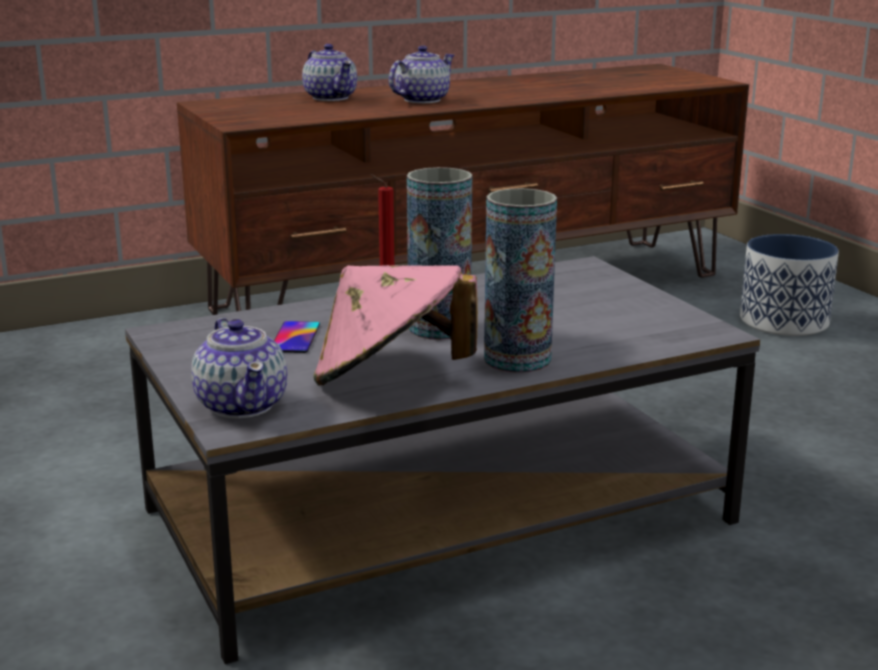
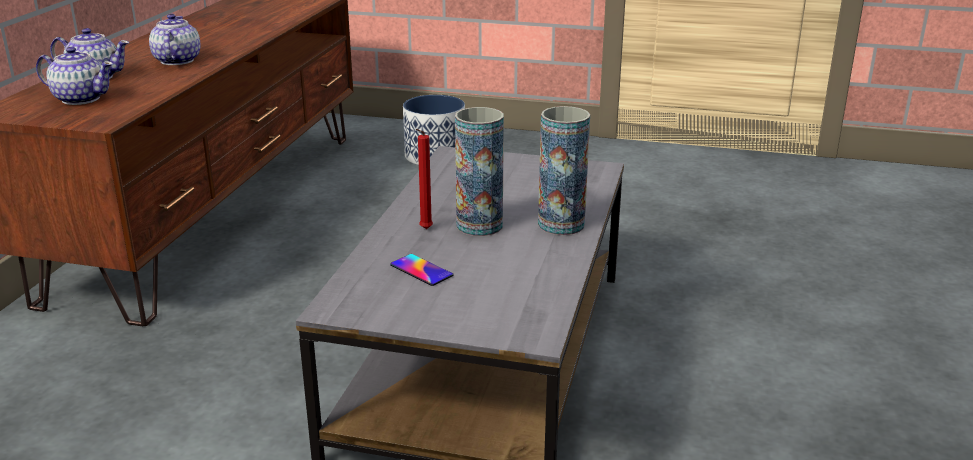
camera: 50 degrees left, 5 degrees up
(242, 405) = (507, 323): teapot -> teapot (80, 99)
(390, 378) = (533, 266): pink hat -> none

